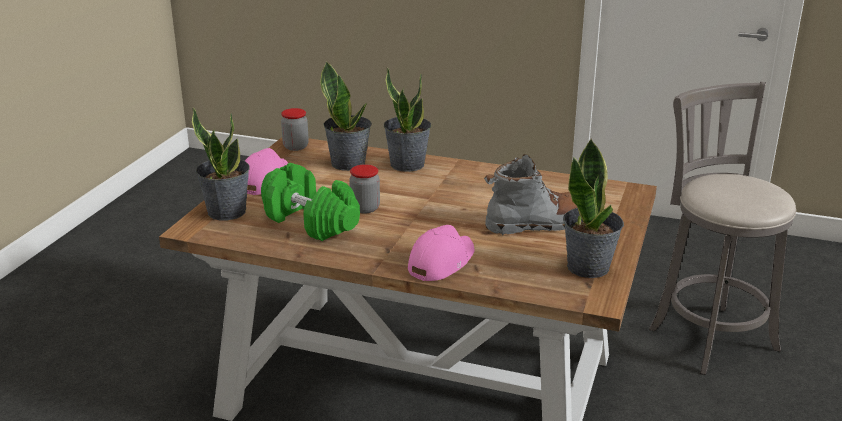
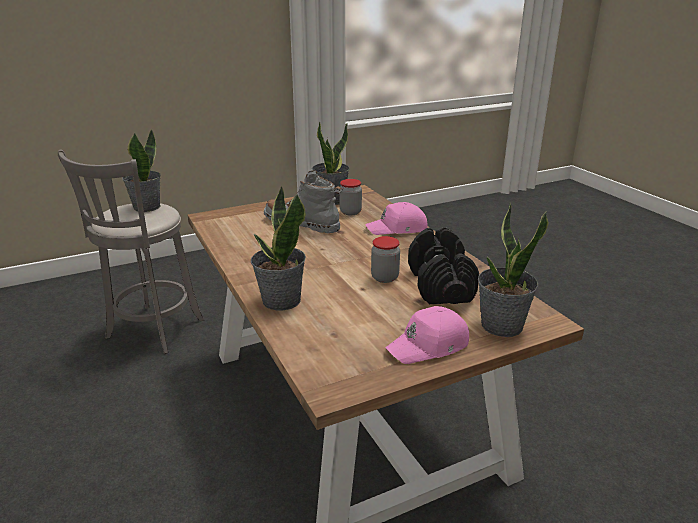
camera: 135 degrees left, 0 degrees up
(296, 147) = (336, 382): jar -> jar (350, 212)
(311, 221) = (440, 285): green dumbbell -> black dumbbell
(348, 163) = (323, 327): potted plant -> potted plant (146, 207)

